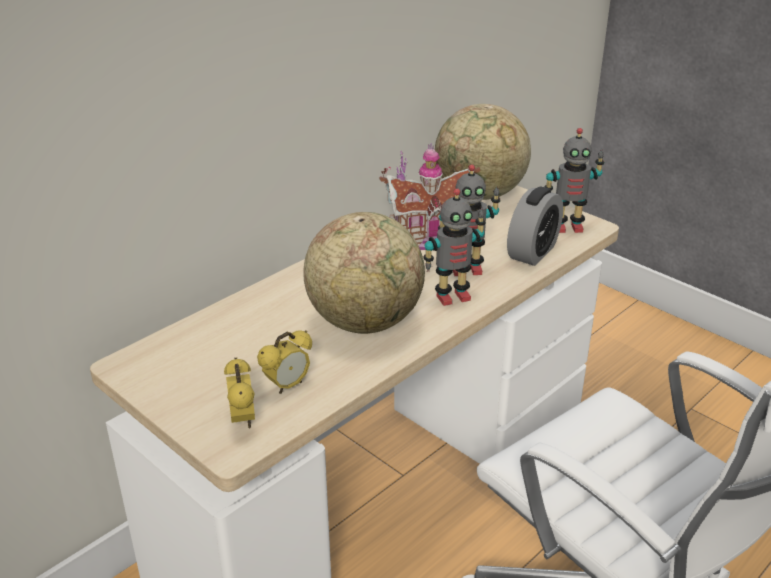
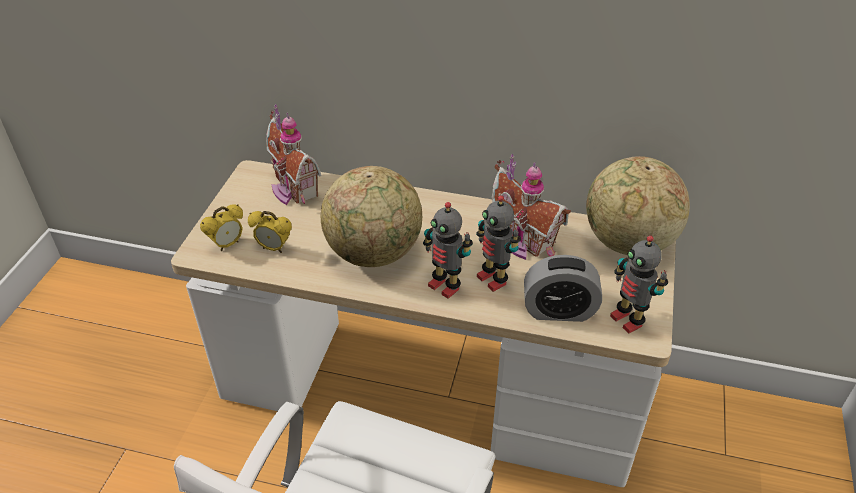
camera: 60 degrees right, 10 degrees up
(196, 344) = (292, 189): none -> toy house

